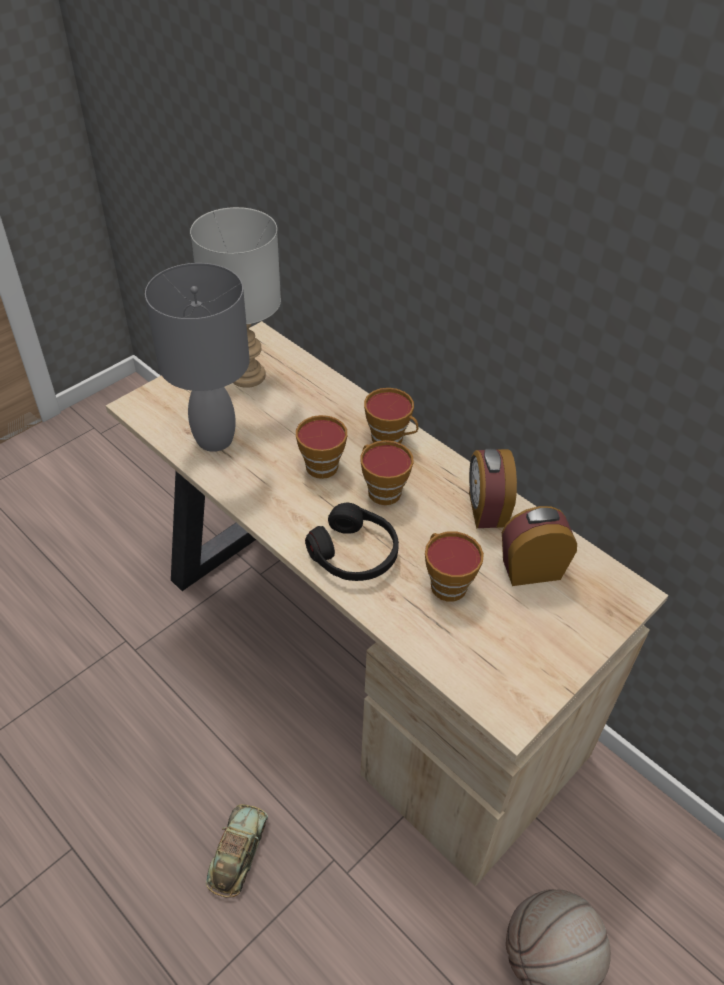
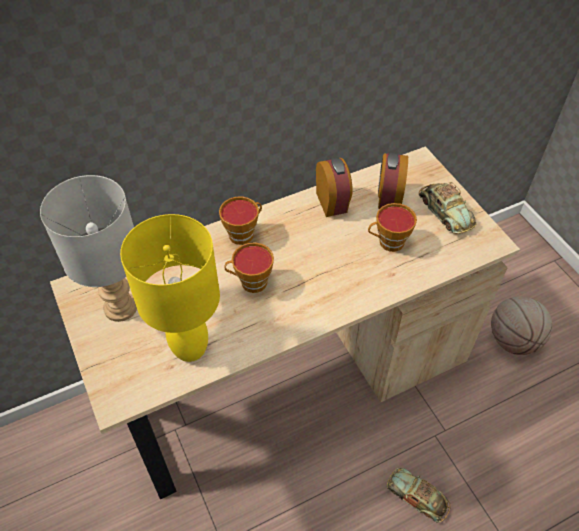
camera: 70 degrees left, 5 degrees up
(214, 440) = (191, 348): grey table lamp -> yellow table lamp
(354, 553) = (347, 284): black headphones -> none
(381, 490) = (293, 253): cup -> none
(486, 510) = (332, 202): alarm clock -> alarm clock turned 120 degrees counterclockwise
(541, 641) = (445, 211): none -> toy car

